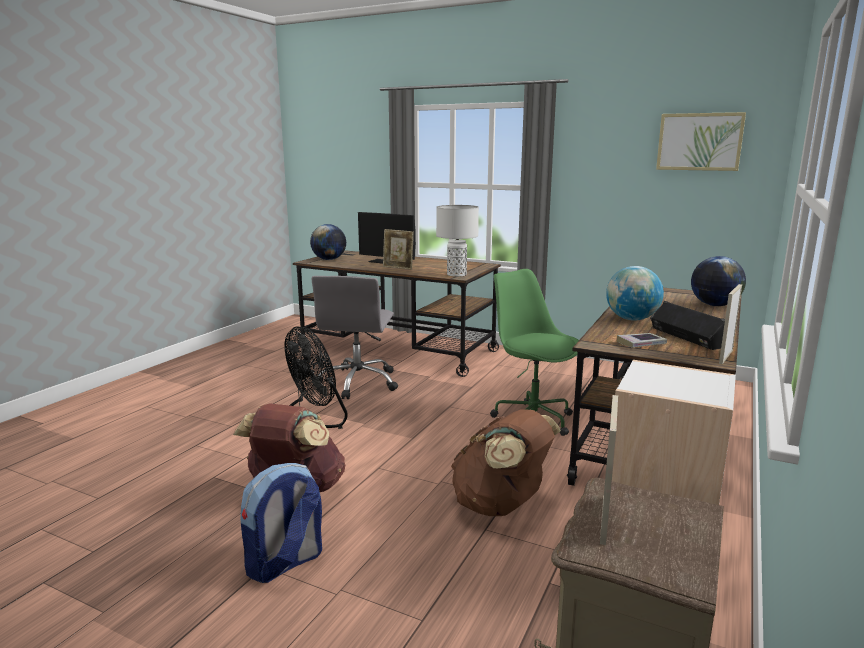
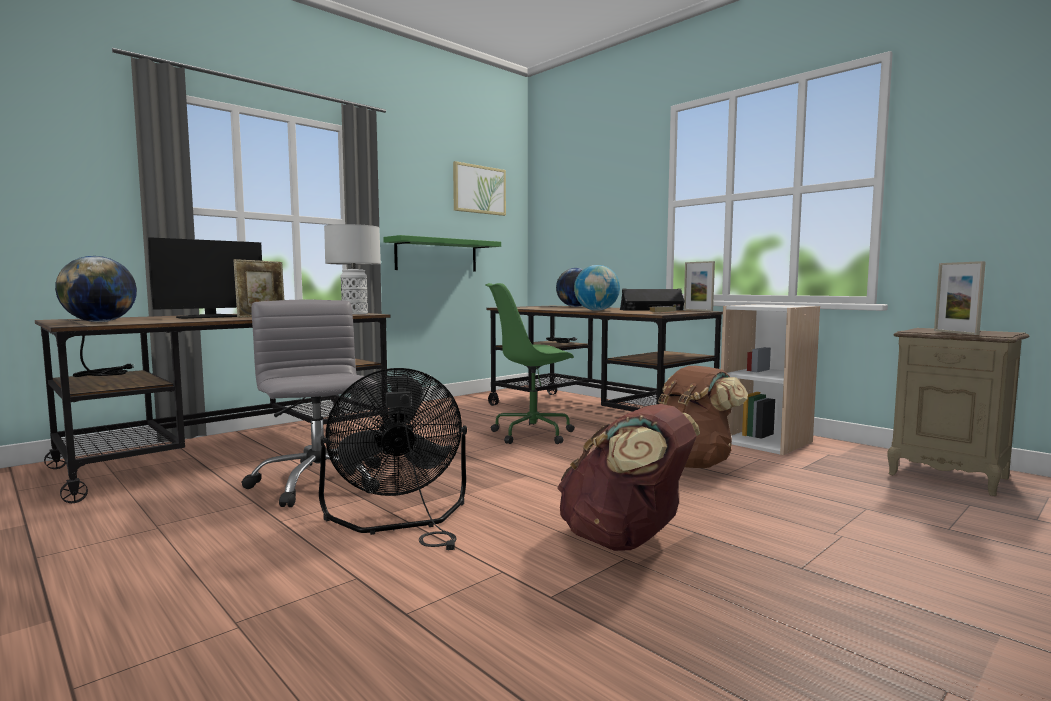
camera: 70 degrees left, 10 degrees down
(285, 563) = (793, 556): backpack -> none
(358, 383) = (318, 482): grey office chair -> grey office chair turned 150 degrees counterclockwise
(604, 519) = (955, 332): picture frame -> picture frame turned 45 degrees clockwise
(628, 218) = (436, 255): none -> green shelf

